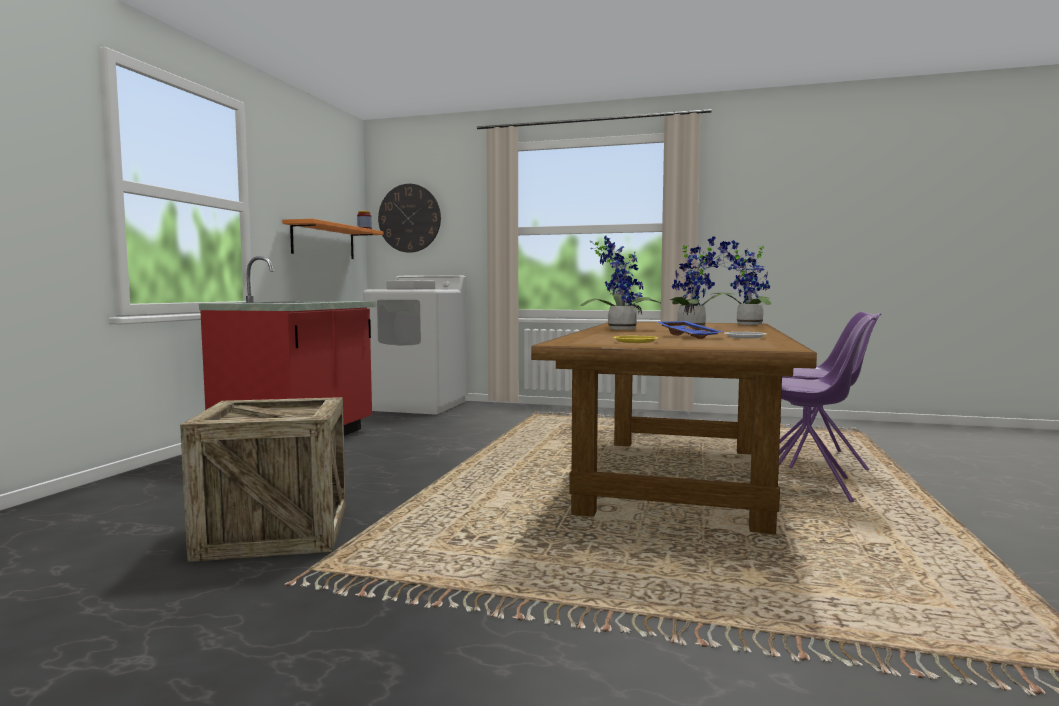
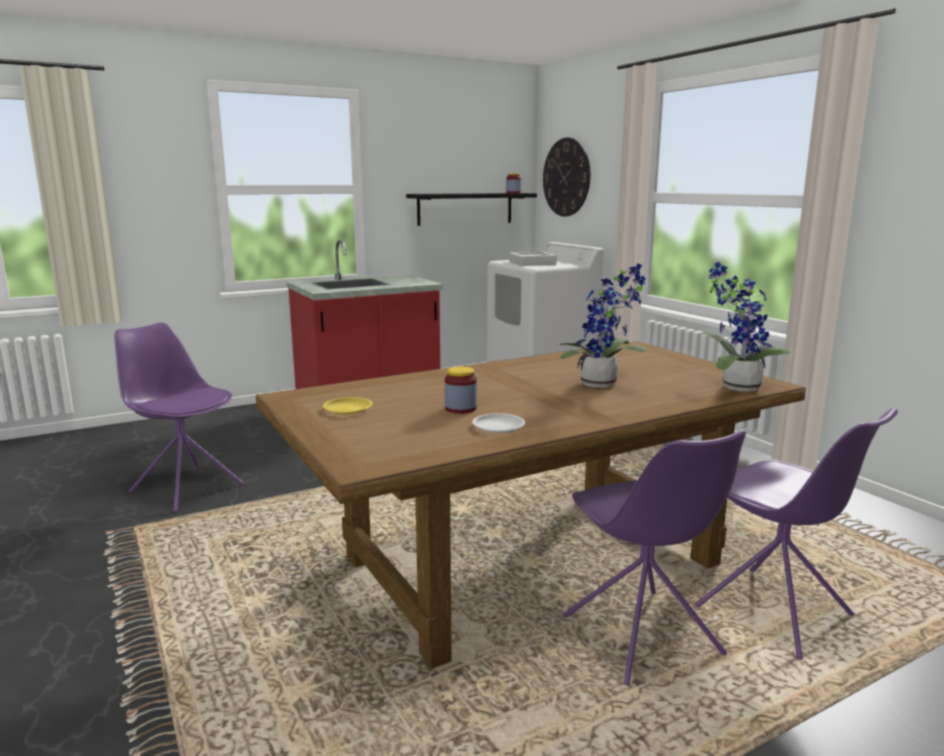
camera: 45 degrees right, 10 degrees up
(275, 531) = (186, 488): crate -> purple chair
(323, 241) = (465, 208): orange shelf -> black shelf
(619, 329) = (512, 370): potted plant -> none
(689, 336) = (460, 408): blue tray -> jar

